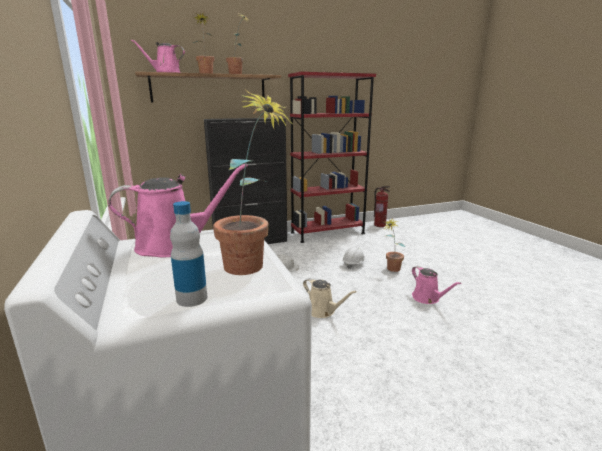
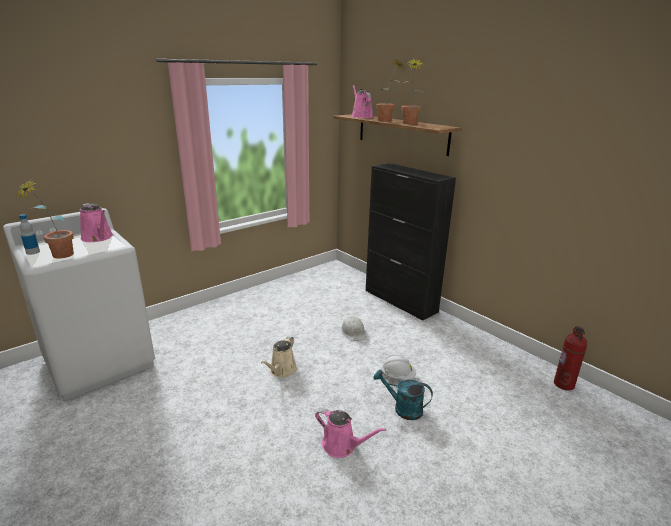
camera: 70 degrees right, 5 degrees up
(327, 233) = (477, 342): red bookcase -> none
(391, 270) = (403, 408): potted plant -> turquoise watering can
(427, 298) = (342, 445): pink watering can -> pink watering can turned 105 degrees counterclockwise

